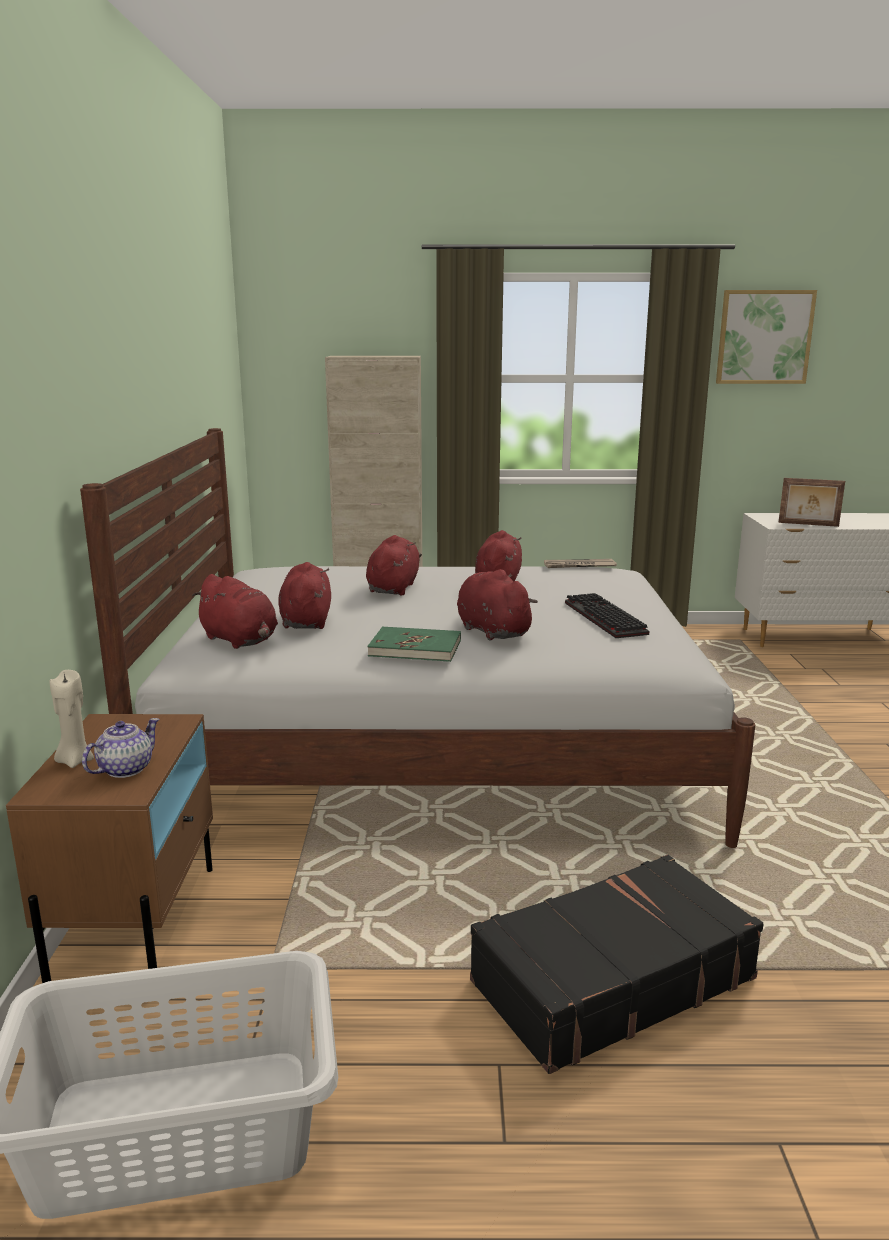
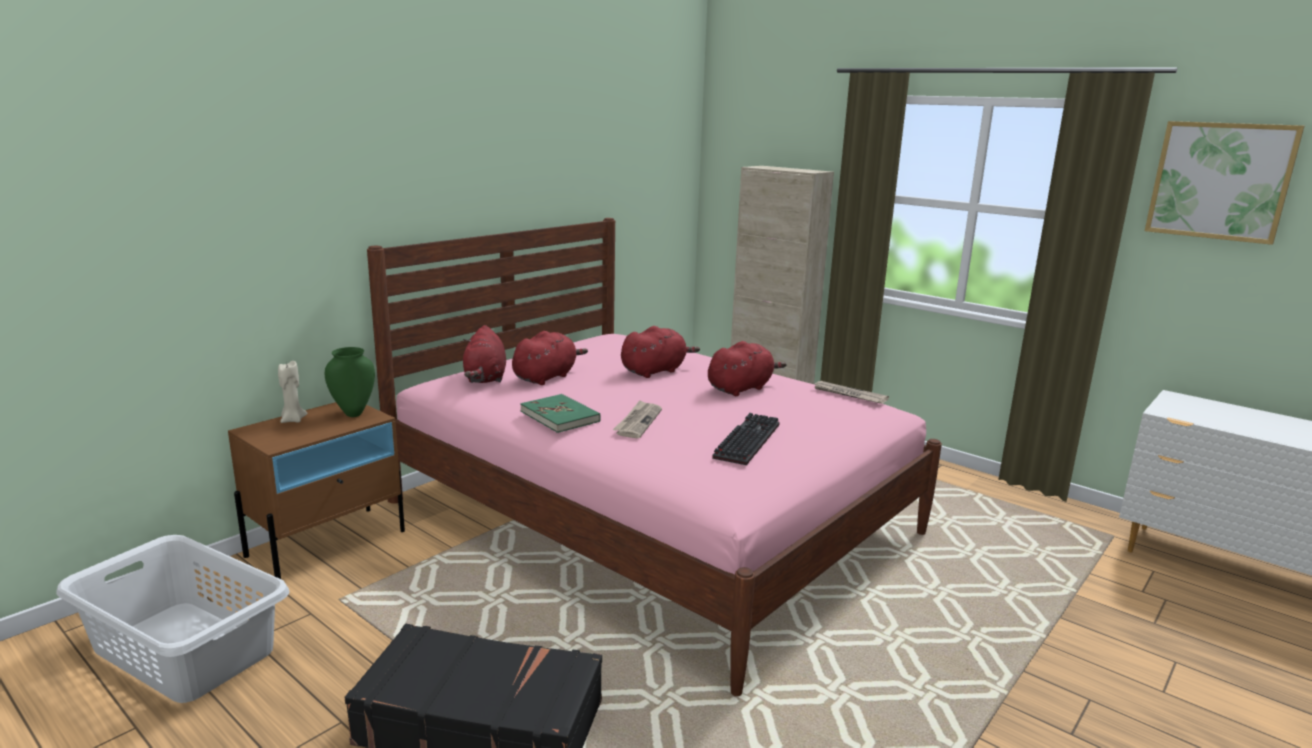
camera: 40 degrees right, 0 degrees up
(124, 769) = (299, 433): teapot -> none
(140, 727) = (353, 413): none -> green vase
(437, 748) = (653, 517): white bed -> pink bed
(491, 631) = (638, 422): red plush toy -> newspaper
(808, 524) = (1214, 421): picture frame -> none

